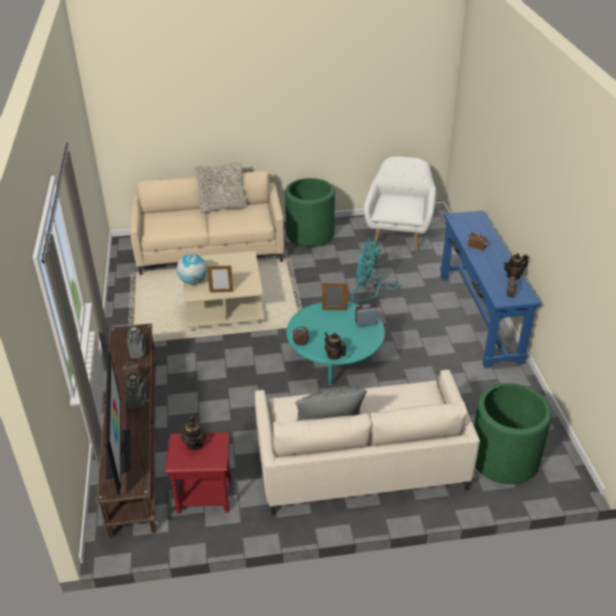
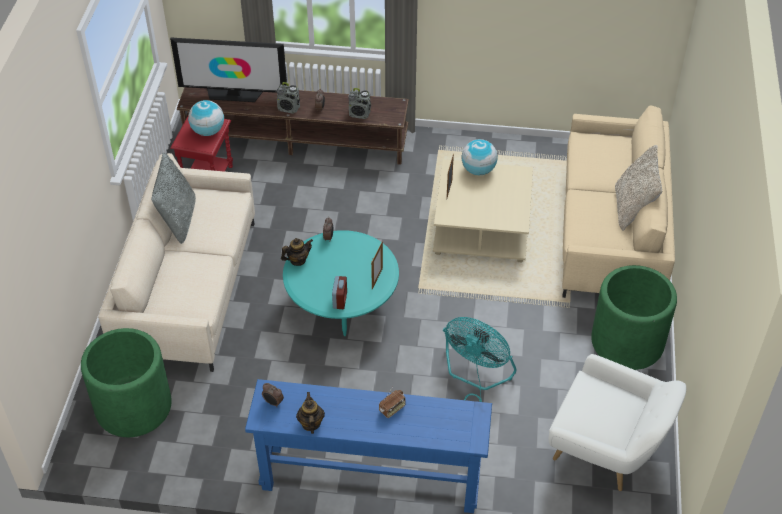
camera: 105 degrees right, 10 degrees up
(195, 444) = (208, 131): teapot -> globe

